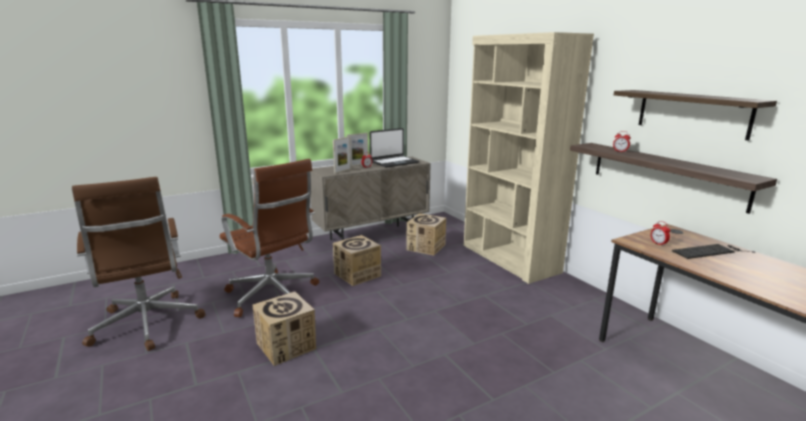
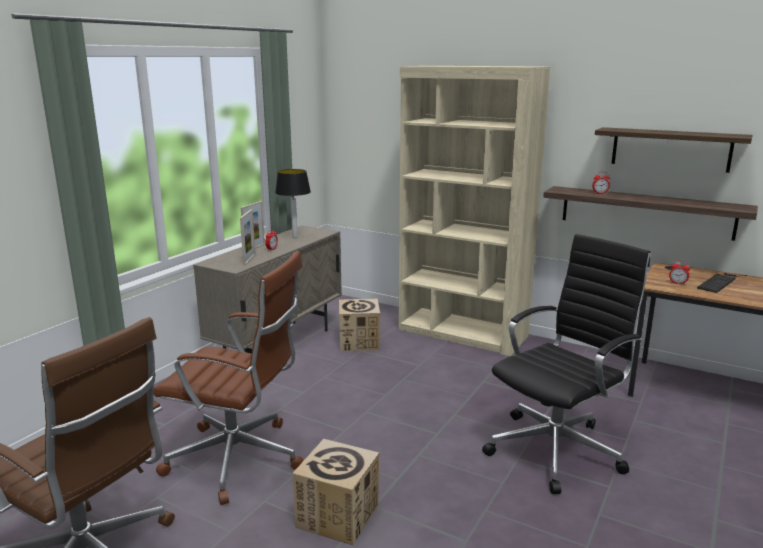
camera: 30 degrees left, 0 degrees up
(357, 275) = (317, 398): cardboard box -> none
(394, 162) = (294, 237): laptop -> table lamp
(484, 358) = (557, 449): none -> black office chair

